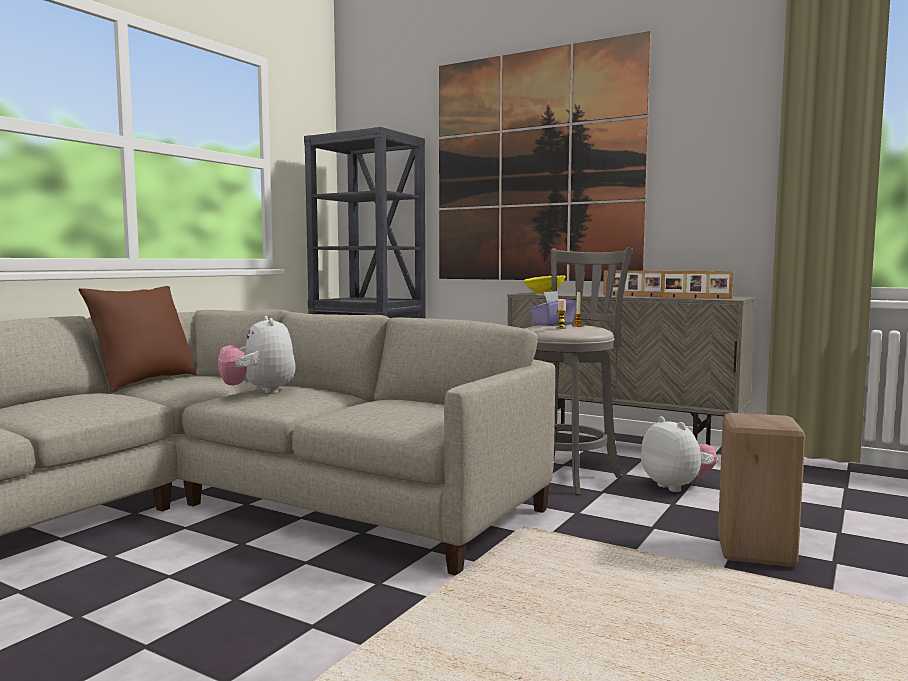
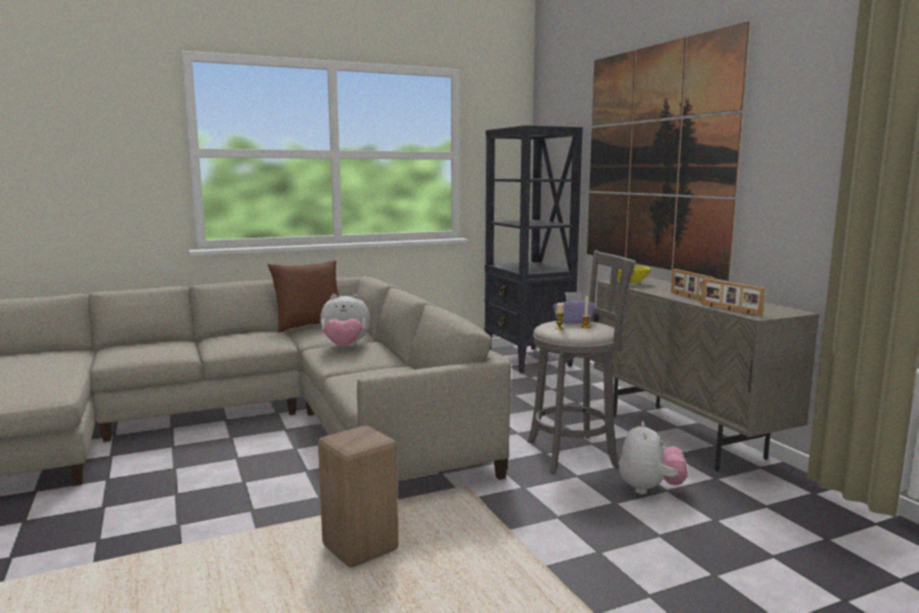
camera: 35 degrees right, 5 degrees up
(259, 392) = (345, 347): plush toy -> plush toy turned 105 degrees counterclockwise
(757, 552) = (600, 563): beige stool -> beige stool (362, 547)

